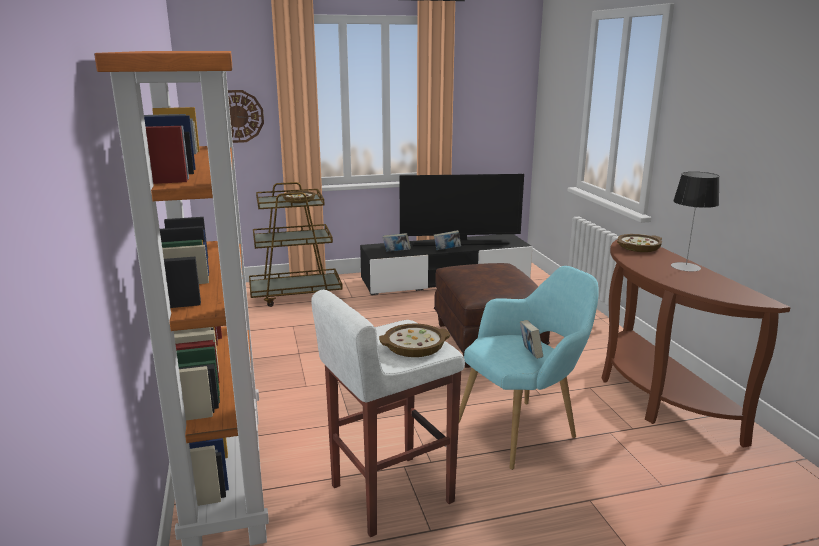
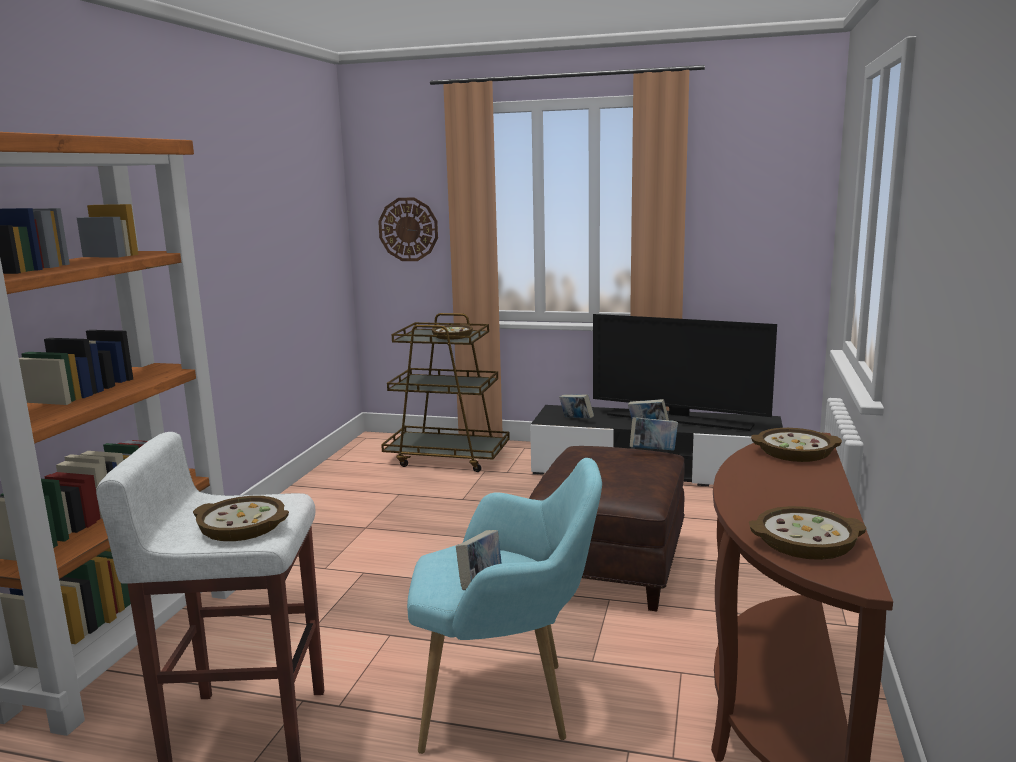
camera: 30 degrees right, 5 degrees down
(501, 263) = (653, 451): none -> book
(685, 267) = (817, 495): table lamp -> none
(720, 290) = (806, 543): none -> bowl

